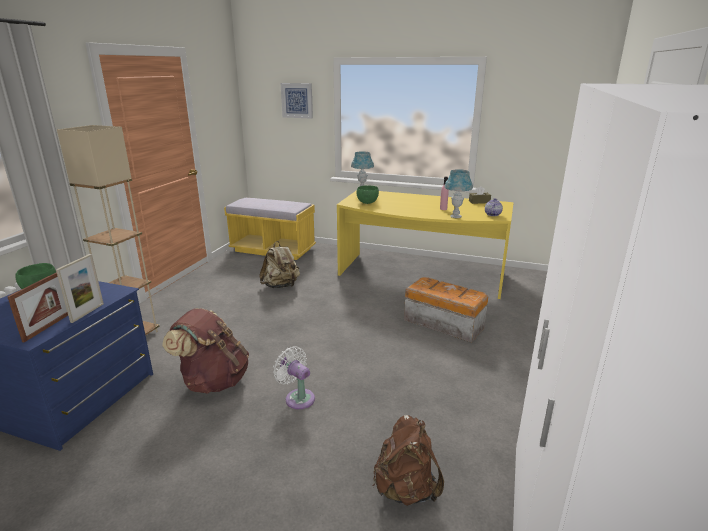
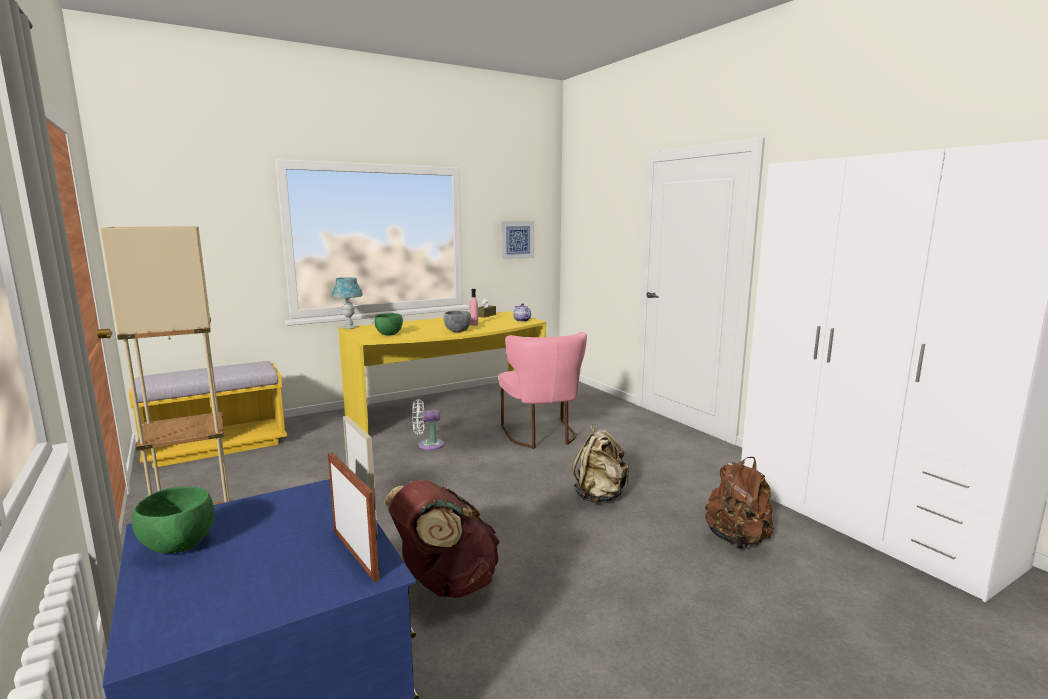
camera: 50 degrees left, 10 degrees down
(281, 286) = (318, 473): beige backpack -> beige backpack (599, 496)
(297, 100) = (218, 217): picture -> picture (517, 239)
(298, 397) = (554, 542): white fan -> white fan (428, 445)
(414, 212) = (457, 331): none -> grey bowl
(443, 323) = (542, 435): storage box -> pink chair
(455, 216) = (500, 327): blue table lamp -> none

